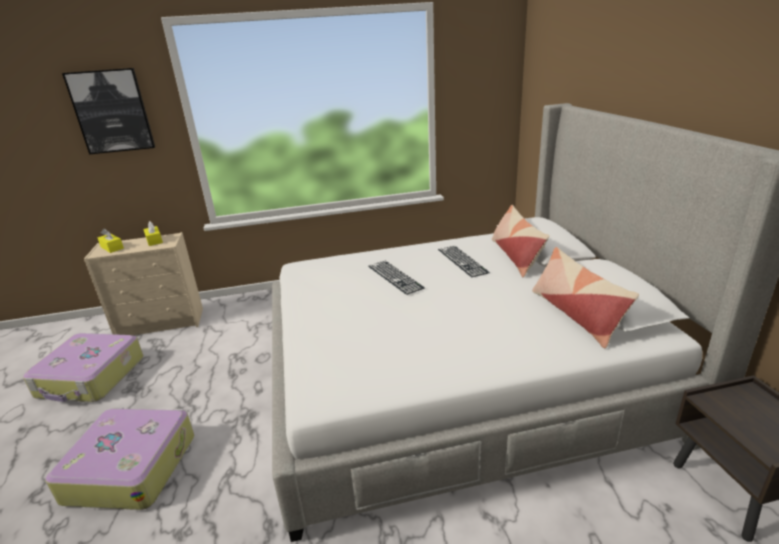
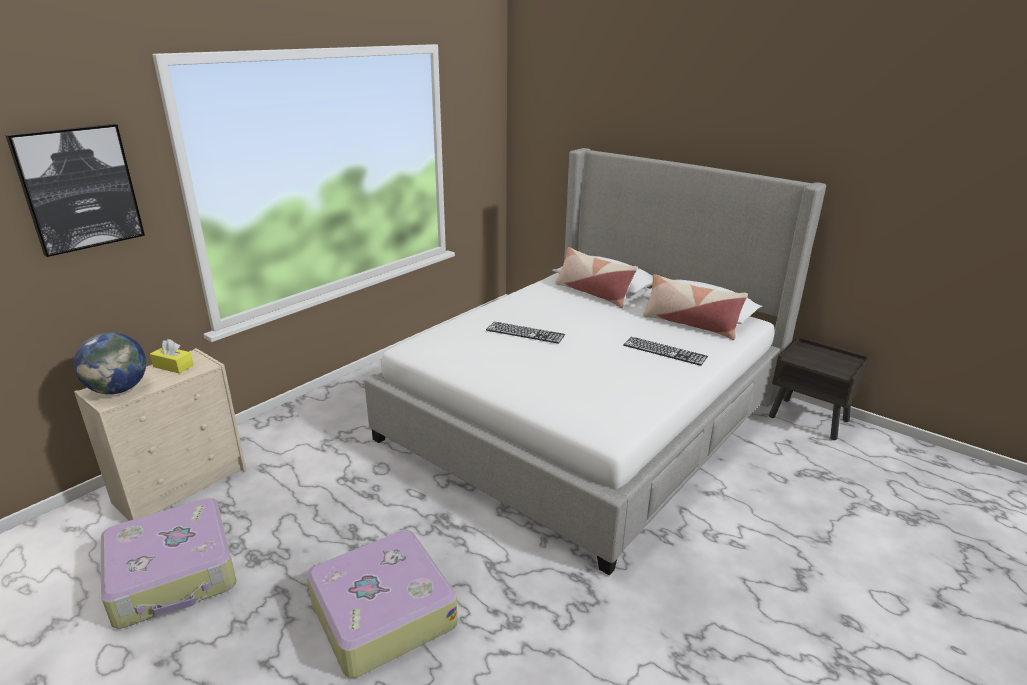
camera: 40 degrees left, 0 degrees up
(112, 248) = (119, 389): yellow tissue box -> globe
(462, 261) = (558, 306): keyboard -> keyboard (664, 351)

